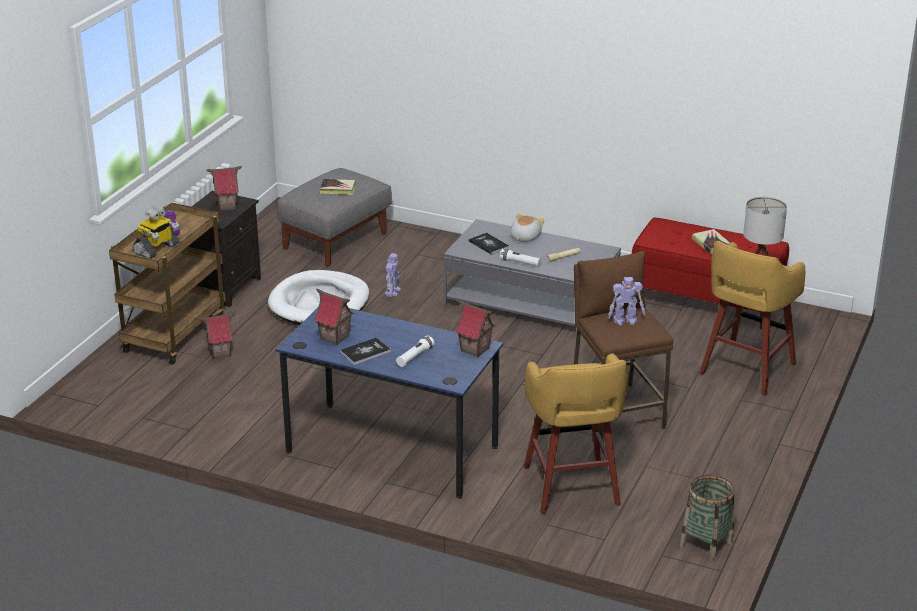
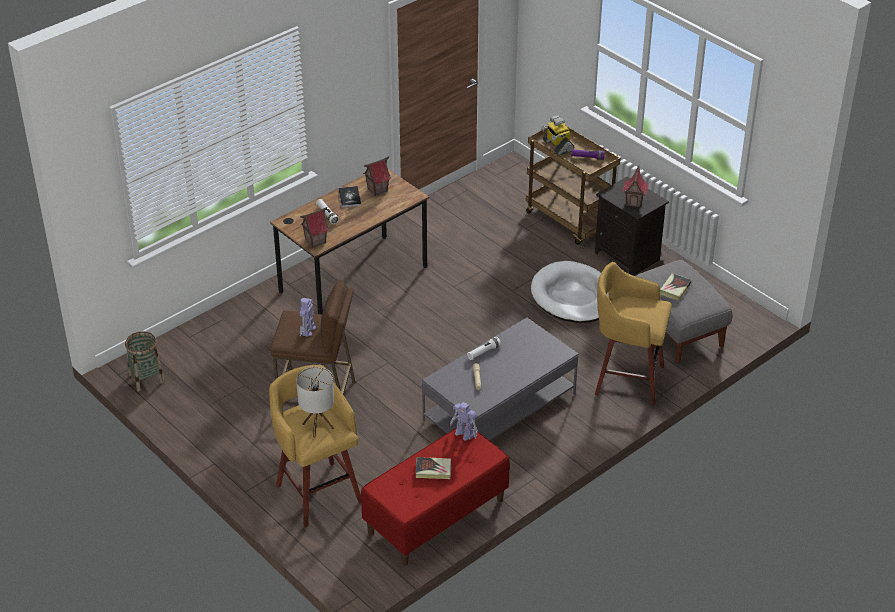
camera: 115 degrees right, 10 degrees up
(220, 353) = (528, 235): toy house -> none
(392, 291) = (569, 338): toy robot -> toy robot (464, 434)
(392, 449) = (353, 279): blue desk -> brown desk
(488, 244) = (526, 345): book -> none
(524, 237) = (526, 369): plush toy -> none
(571, 488) = (250, 342): yellow stool -> yellow stool (626, 379)

